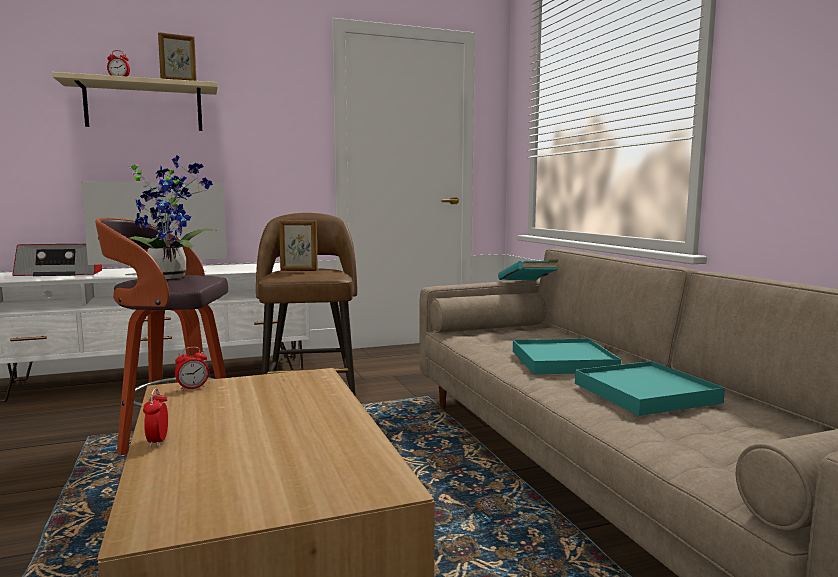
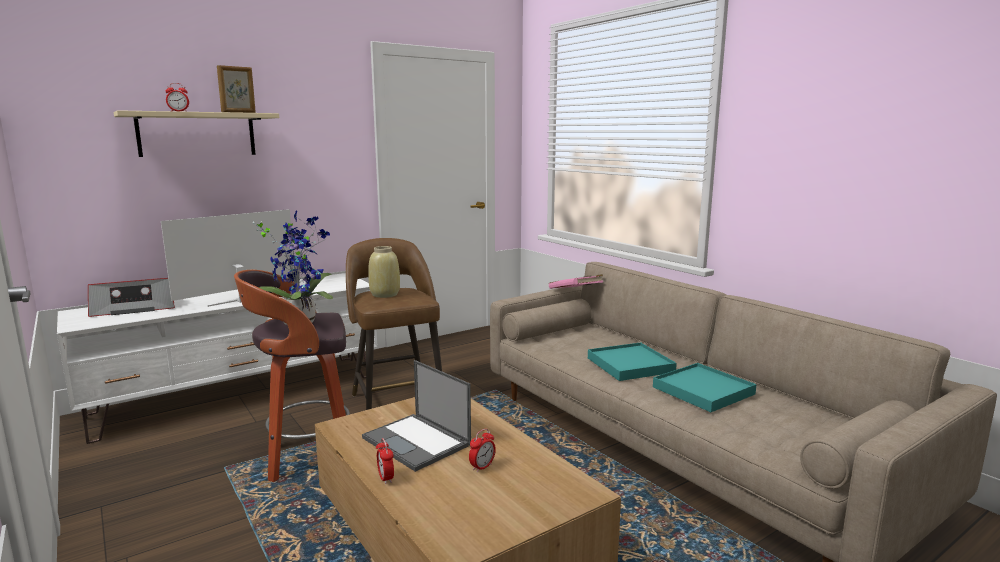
camera: 15 degrees left, 5 degrees up
(192, 388) = (358, 422): alarm clock -> alarm clock (482, 467)
(235, 411) = (417, 442): none -> laptop
(298, 270) = (385, 294): picture frame -> beige vase
(528, 284) = (576, 293): turquoise book -> pink book

